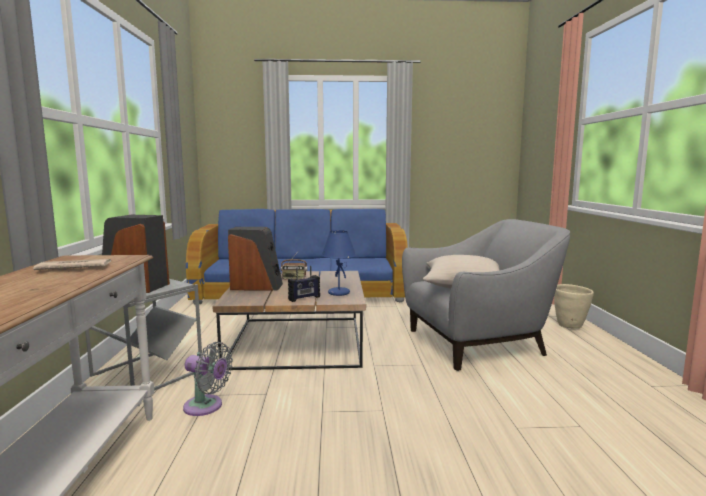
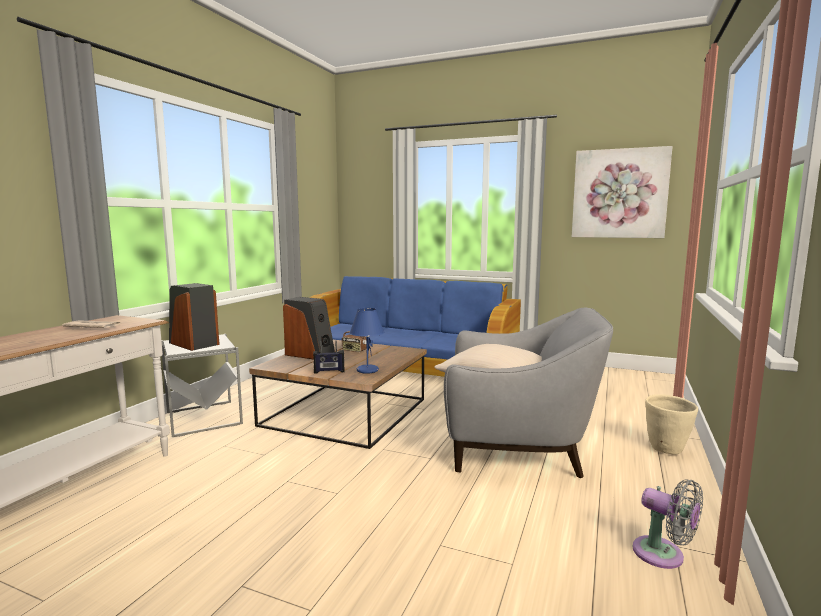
camera: 25 degrees right, 0 degrees up
(206, 407) = (211, 455): grey fan -> grey fan (663, 555)
(468, 131) = (619, 193): none -> picture

